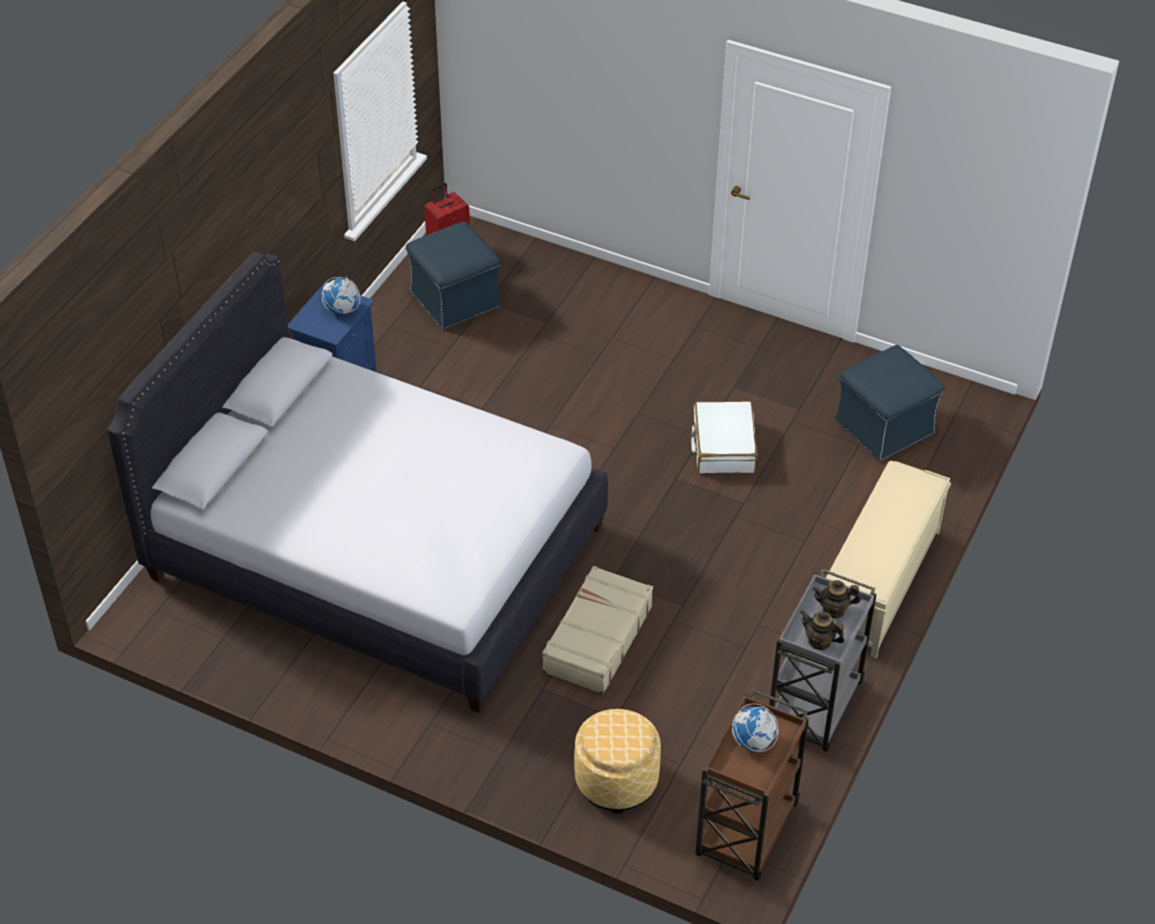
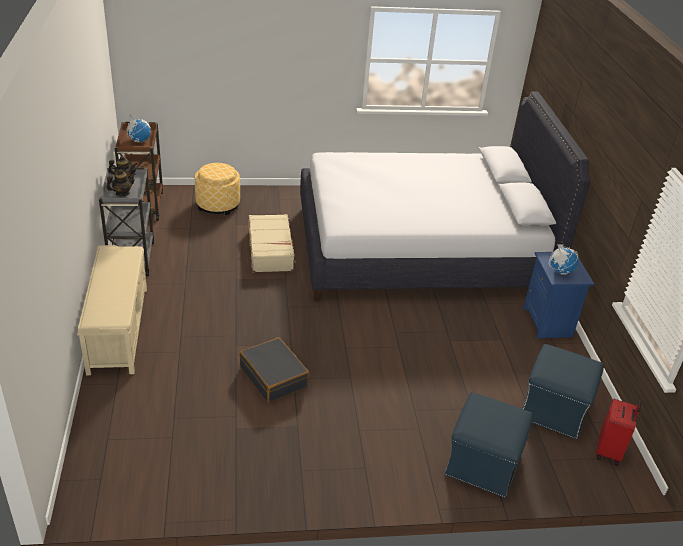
camera: 145 degrees right, 10 degrees down
(723, 446) = (274, 377): white suitcase -> black suitcase
(885, 426) = (159, 441): blue ottoman -> blue ottoman (482, 464)

